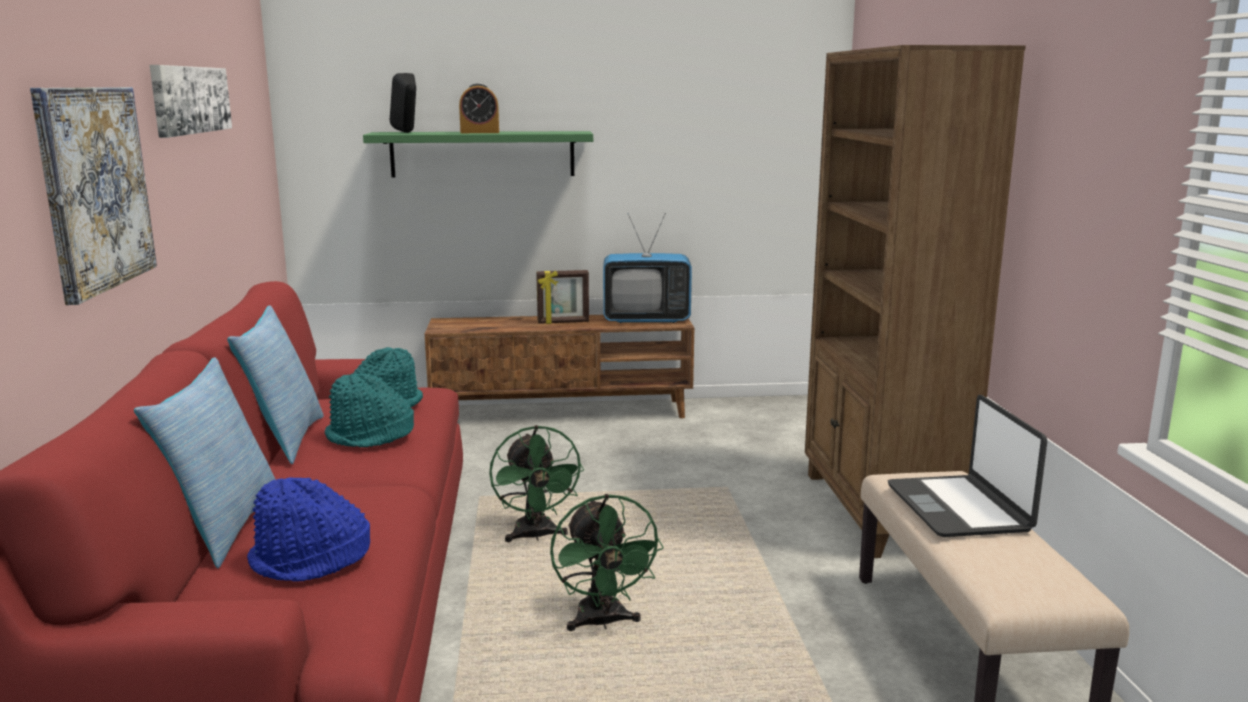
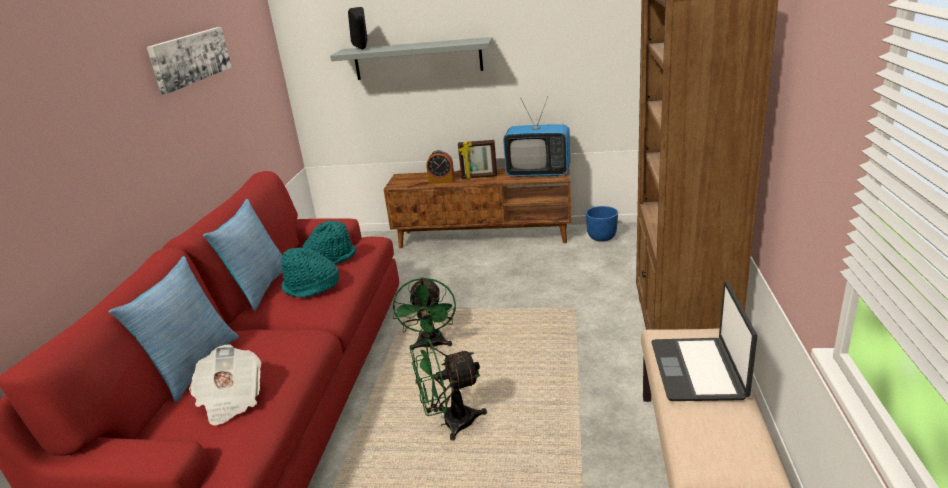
camera: 15 degrees right, 10 degrees up
(95, 188) = (102, 148): picture -> none
(311, 561) = (230, 399): blue hat -> newspaper
(480, 132) = (410, 46): alarm clock -> alarm clock (441, 181)
(482, 154) = (417, 59): green shelf -> grey shelf
(602, 623) = (450, 423): green fan -> green fan turned 75 degrees clockwise
(731, 412) = (602, 238): none -> blue planter

